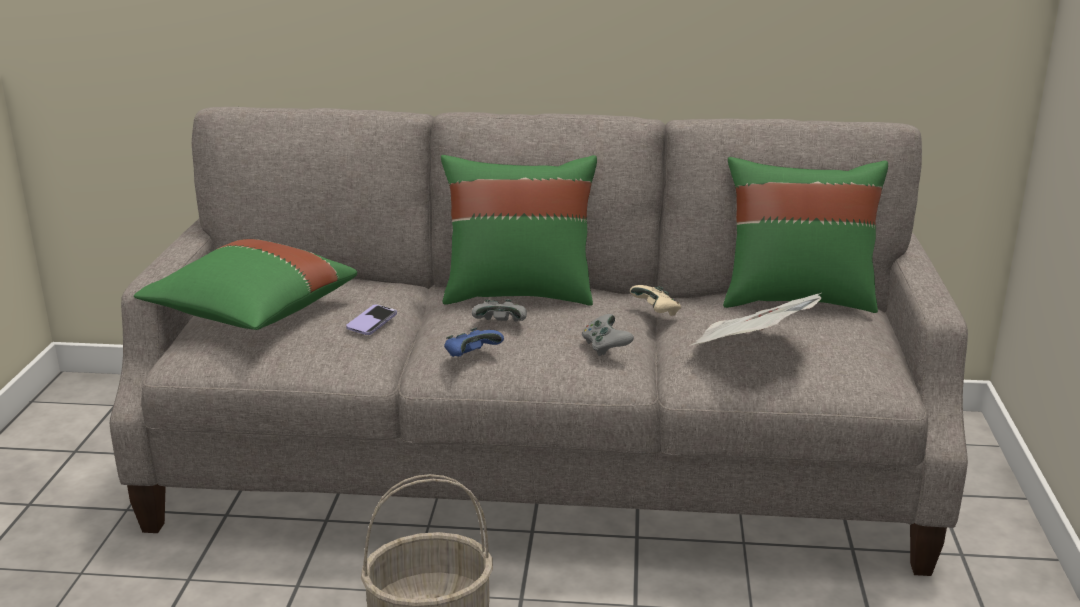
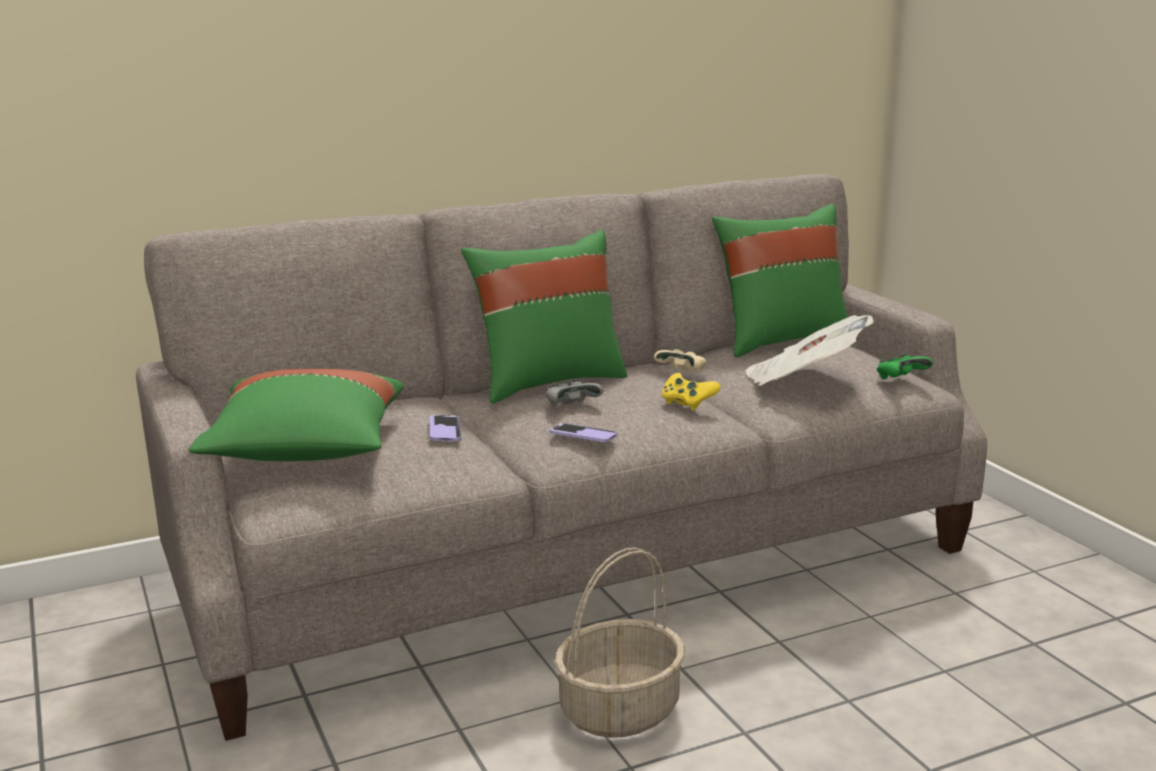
camera: 30 degrees left, 5 degrees down
(471, 356) = (583, 435): blue game controller -> phone
(605, 347) = (687, 403): grey game controller -> yellow game controller
(860, 374) = (901, 379): none -> green game controller

